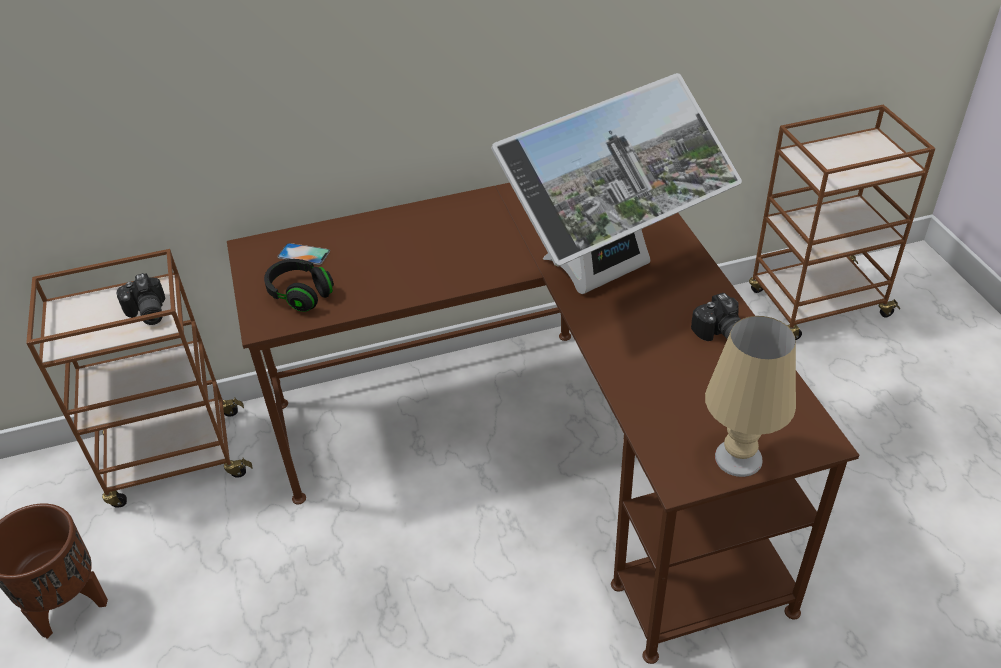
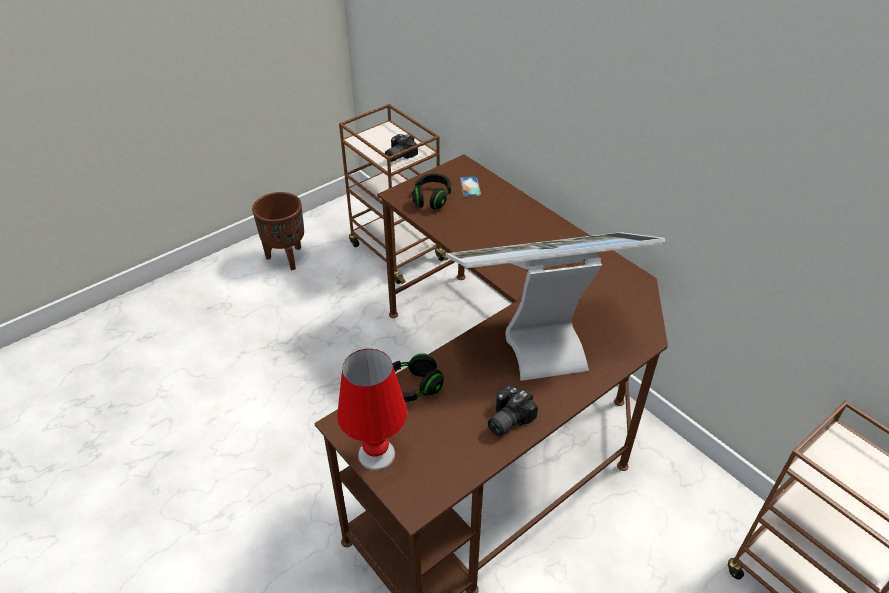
camera: 65 degrees right, 0 degrees up
(611, 276) = (539, 337): monitor -> monitor turned 135 degrees clockwise
(645, 402) = (411, 388): none -> black headphones
(738, 457) = (377, 454): beige table lamp -> red table lamp

